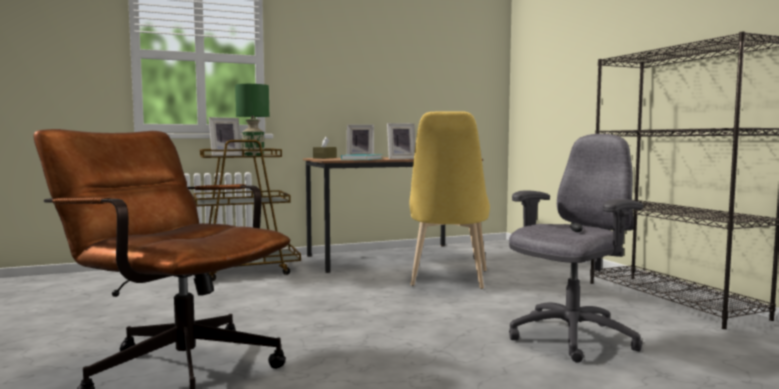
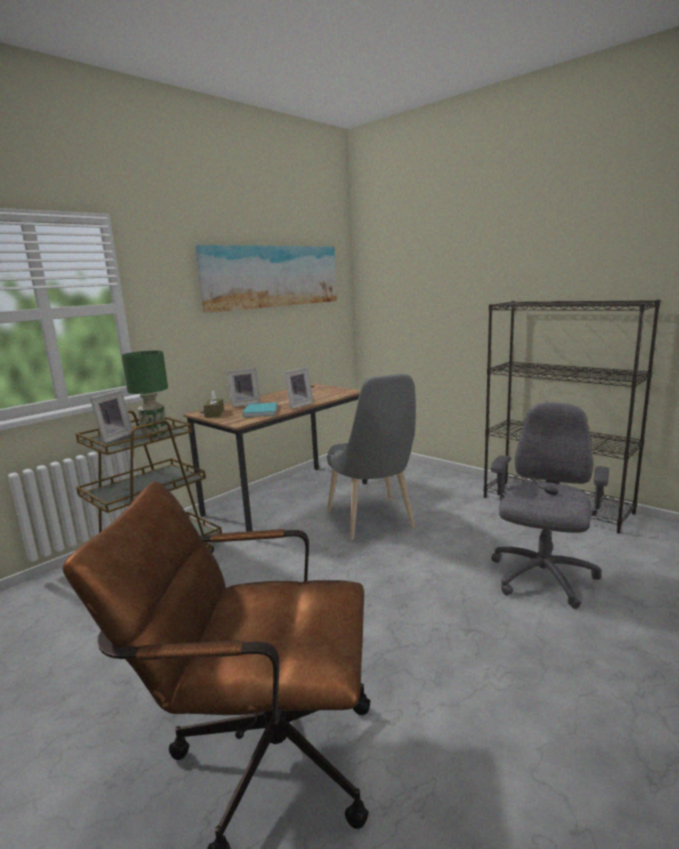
camera: 25 degrees left, 10 degrees up
(411, 49) = (272, 276): none -> picture
(448, 280) = (373, 522): yellow chair -> grey chair

